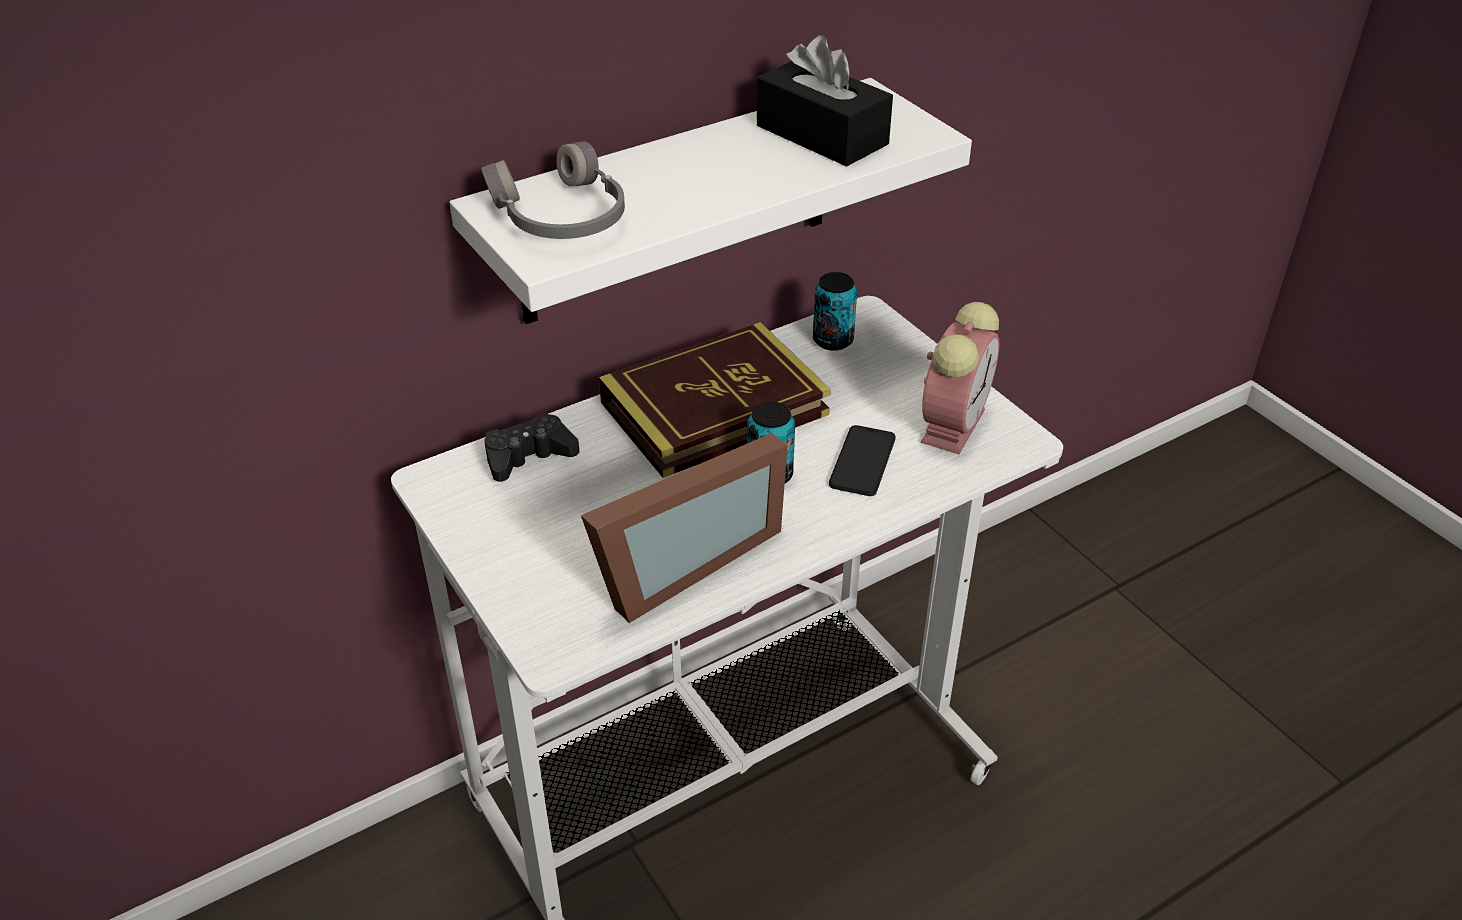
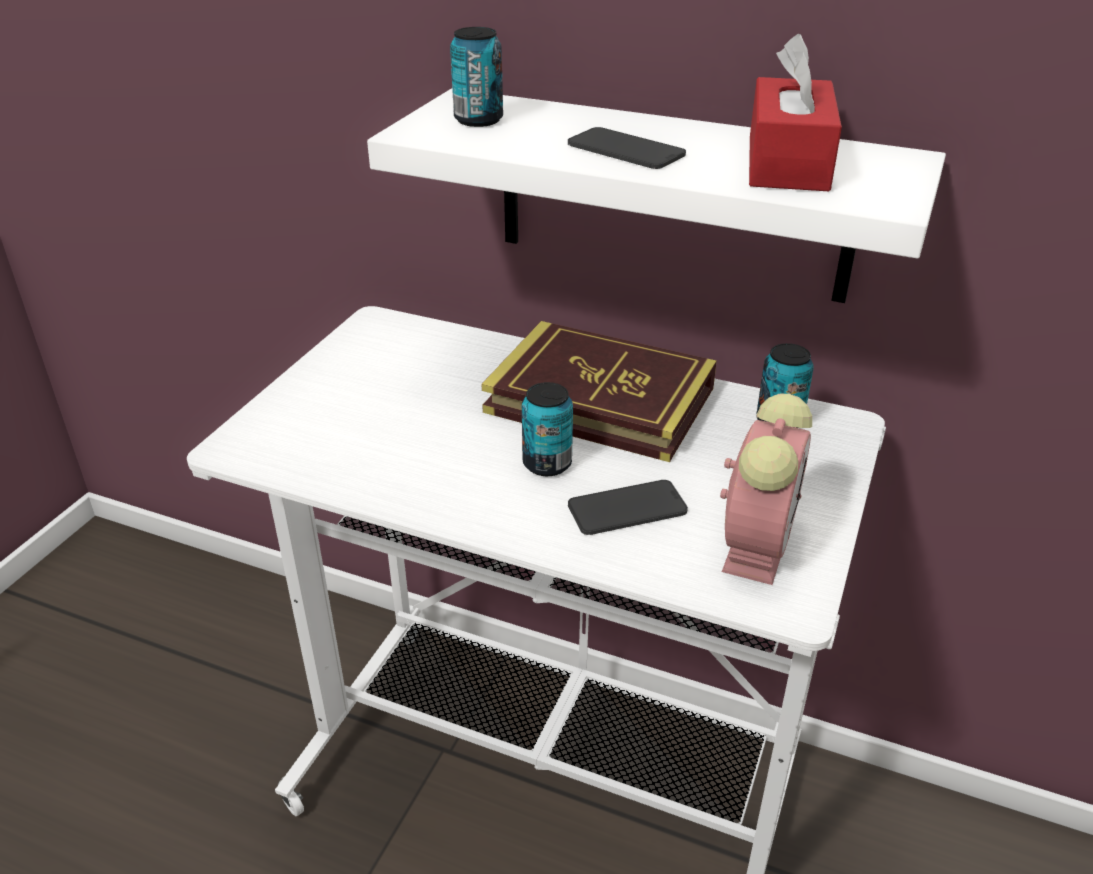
camera: 55 degrees right, 5 degrees down
(529, 456) = (442, 346): black game controller -> none
(559, 217) = (478, 120): grey headphones -> can
(678, 562) = (386, 463): picture frame -> none
(717, 182) = (625, 150): none -> phone
(822, 135) = (787, 162): black tissue box -> red tissue box
(953, 423) = (756, 543): alarm clock -> alarm clock turned 60 degrees counterclockwise

